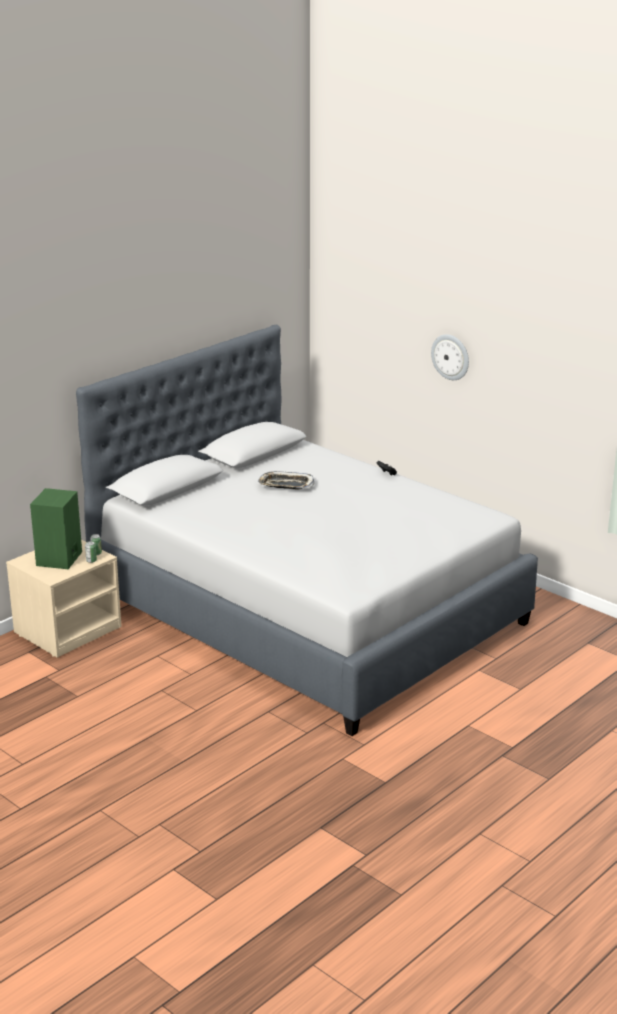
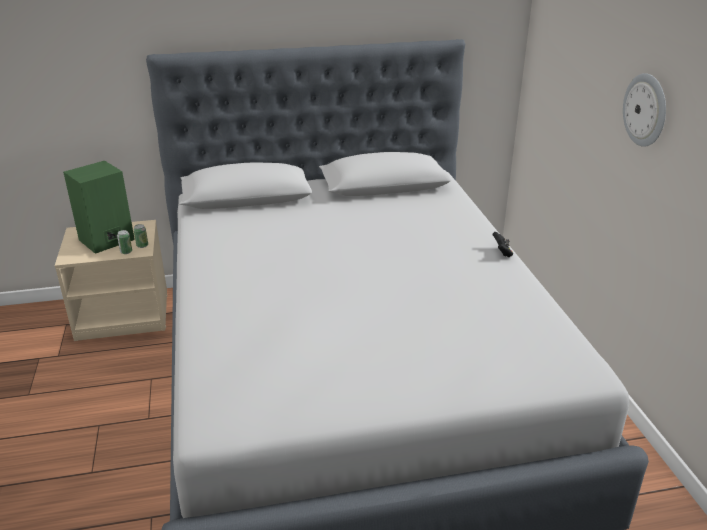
camera: 35 degrees right, 5 degrees up
(286, 485) = (366, 229): tray -> none

